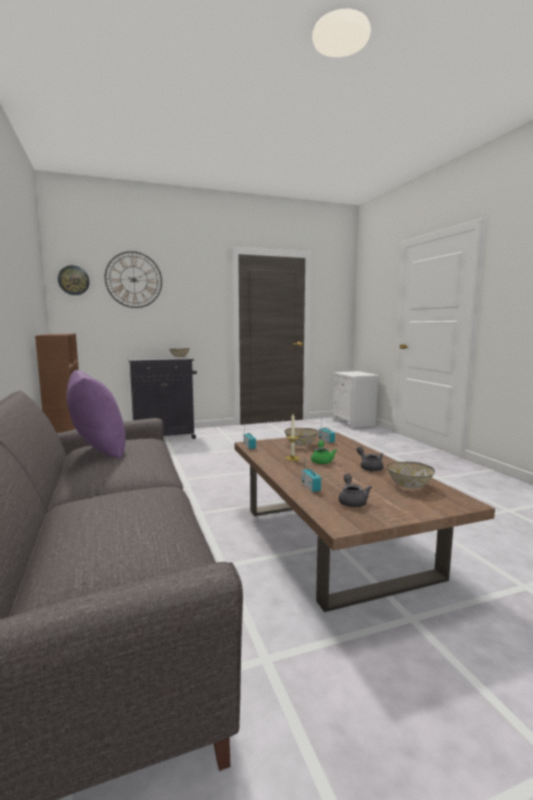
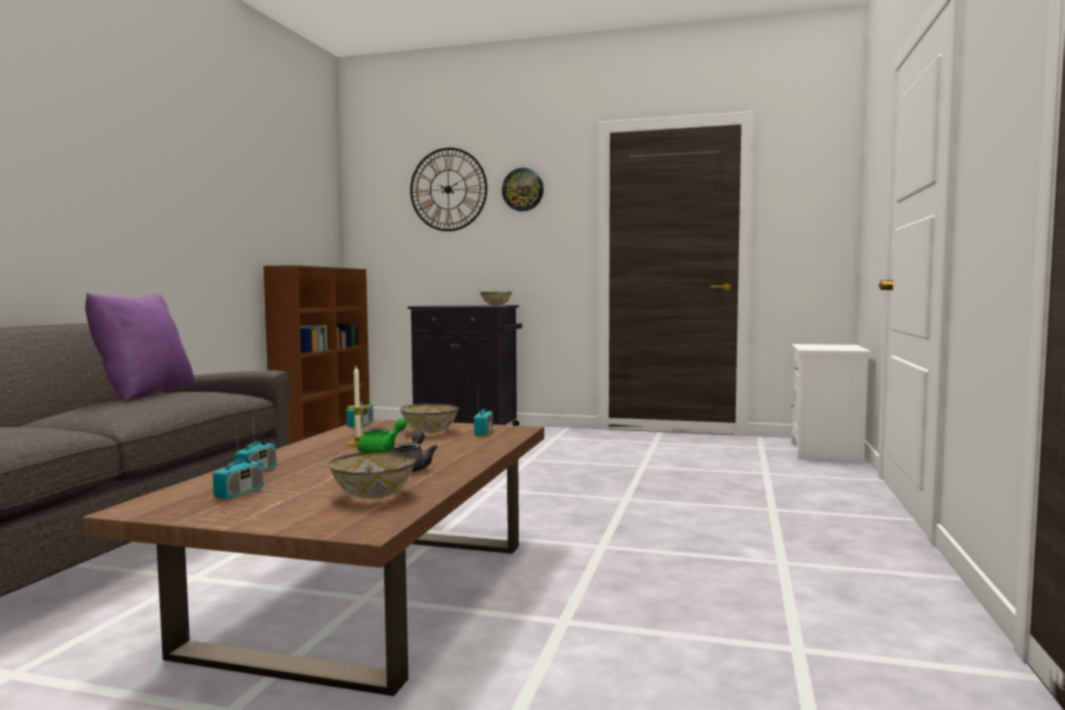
camera: 35 degrees right, 5 degrees down
(73, 280) = (373, 196): wall clock -> wall clock (523, 189)
(352, 501) = (239, 493): grey teapot -> radio

